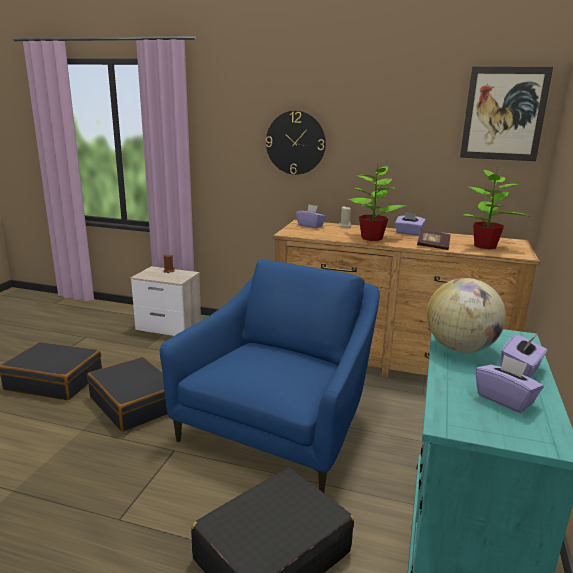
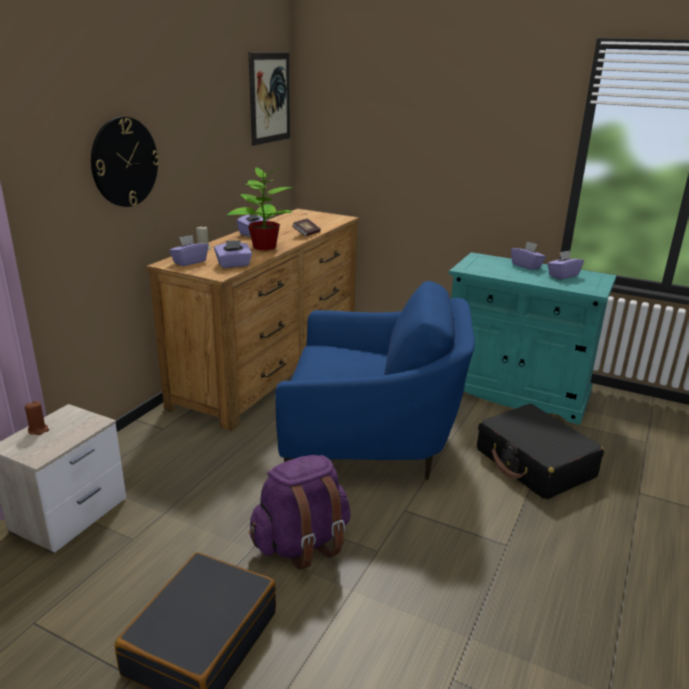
camera: 80 degrees left, 5 degrees up
(135, 403) = (302, 543): black suitcase -> purple backpack
(281, 425) = (371, 441): blue armchair -> blue armchair turned 150 degrees clockwise
(314, 234) = (233, 265): none -> purple tissue box
(460, 348) = (498, 272): globe -> none
(485, 246) = (313, 221): potted plant -> none

